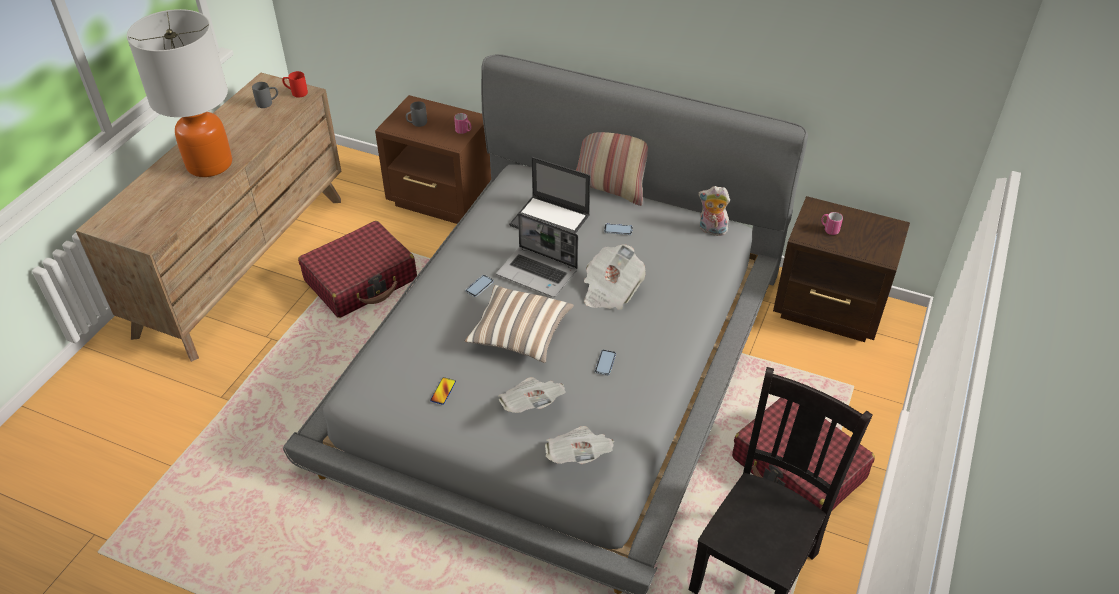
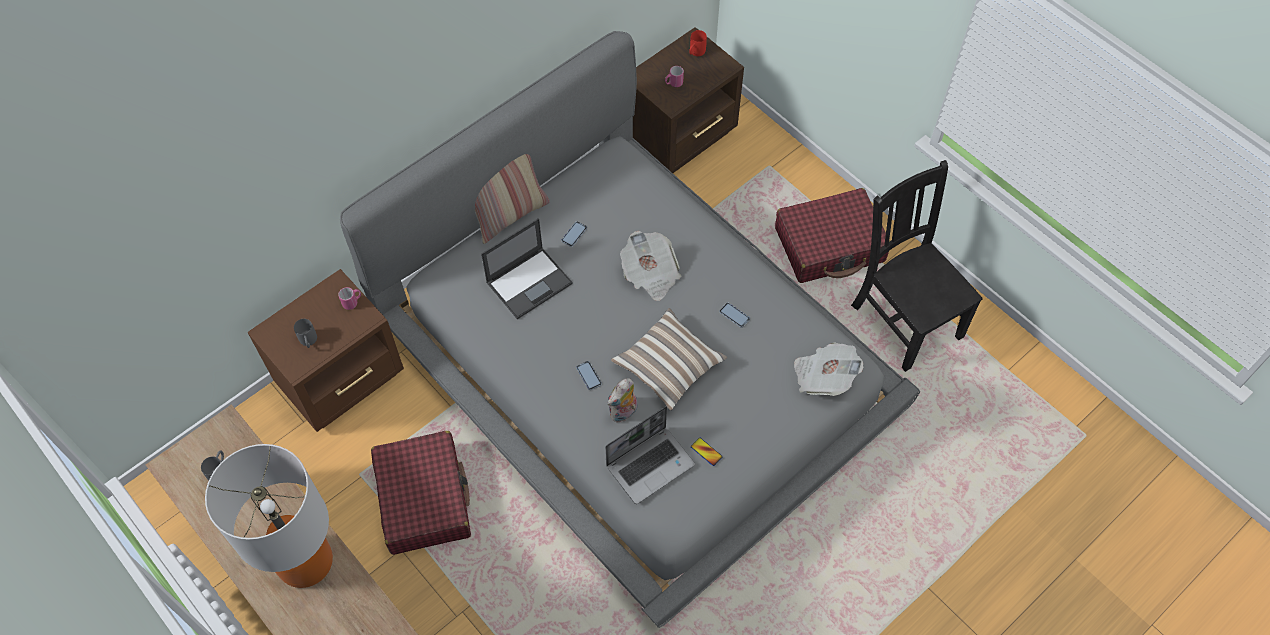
camera: 65 degrees left, 15 degrees up
(296, 93) = (218, 436): red mug -> red mug (695, 53)
(531, 405) = (755, 389): newspaper -> none
(538, 273) = (596, 321): laptop -> laptop (650, 464)
(711, 230) = (613, 165): plush toy -> plush toy (624, 413)

